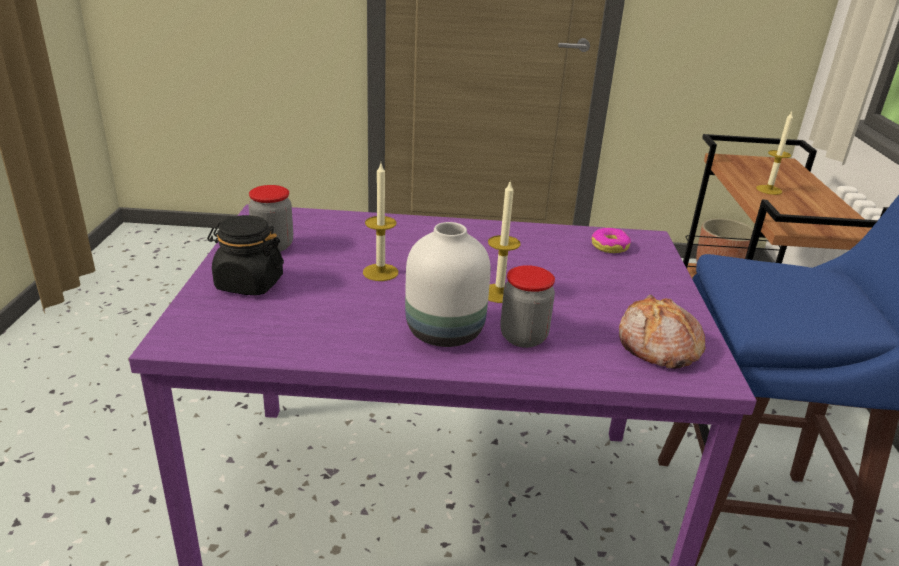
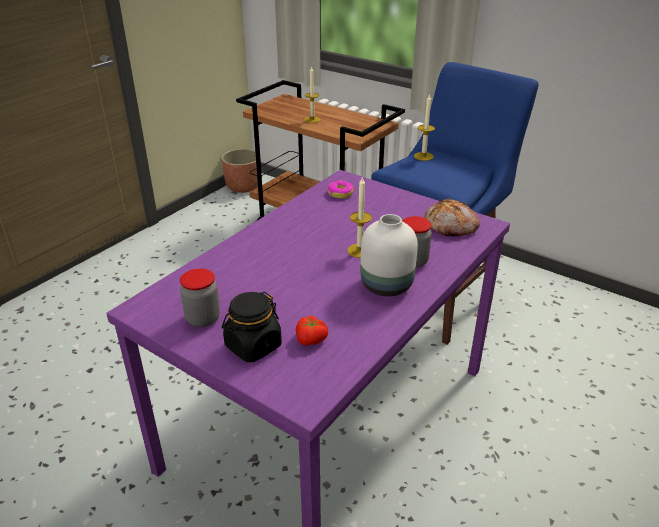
camera: 55 degrees left, 5 degrees up
(287, 313) = (312, 339): none -> tomato
(380, 272) = (292, 284): candle -> candle (423, 156)

